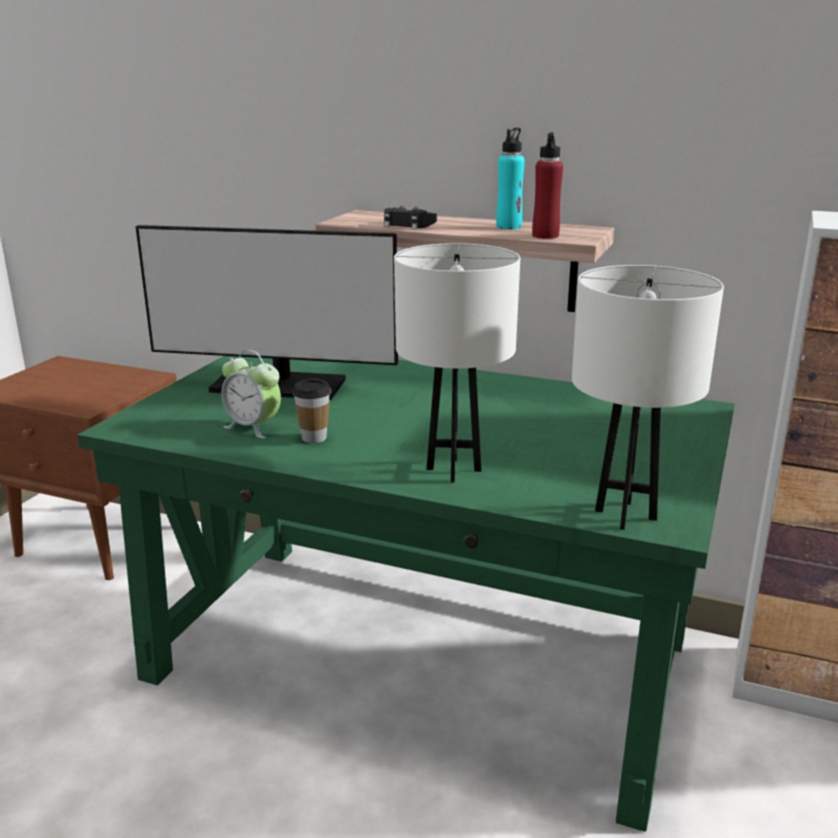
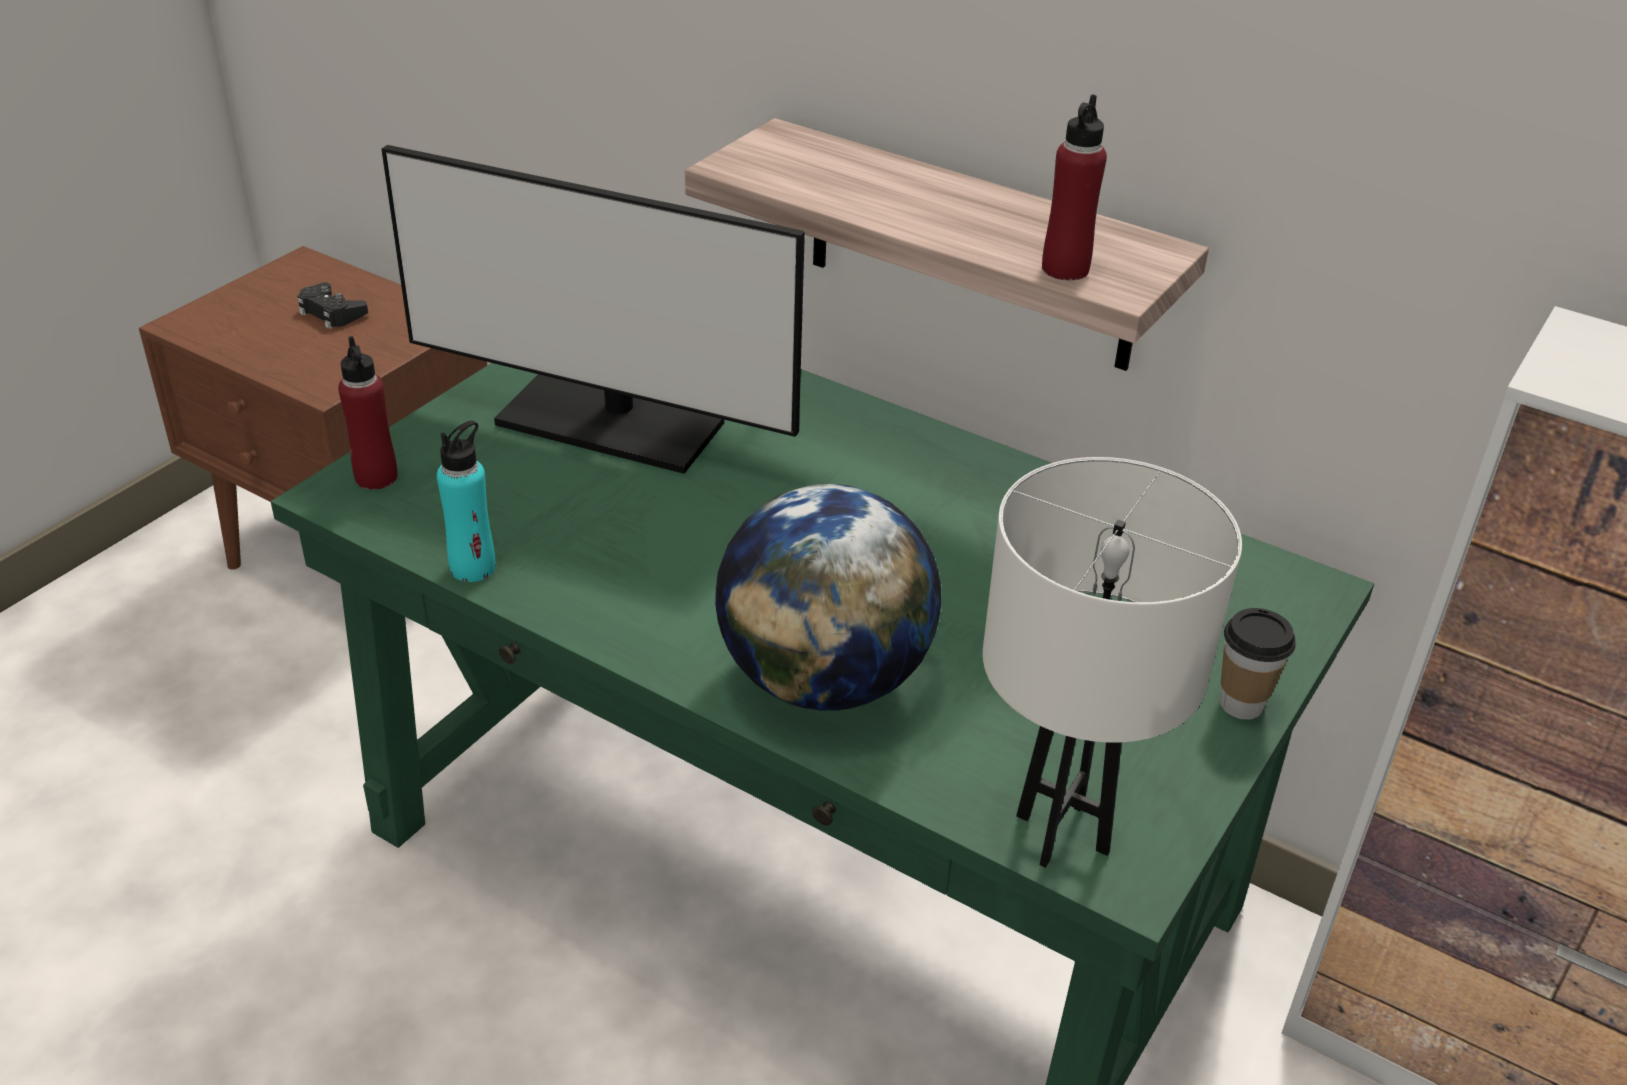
camera: 10 degrees right, 15 degrees up
(142, 418) = (376, 477): none -> red bottle
(253, 427) = (541, 526): alarm clock -> none
(314, 438) = (629, 567): cup -> cup (1241, 704)
(407, 225) = (841, 194): black game controller -> black game controller (331, 313)
(453, 469) = (825, 679): white table lamp -> globe
(509, 227) = (1016, 223): turquoise bottle -> turquoise bottle (473, 567)

